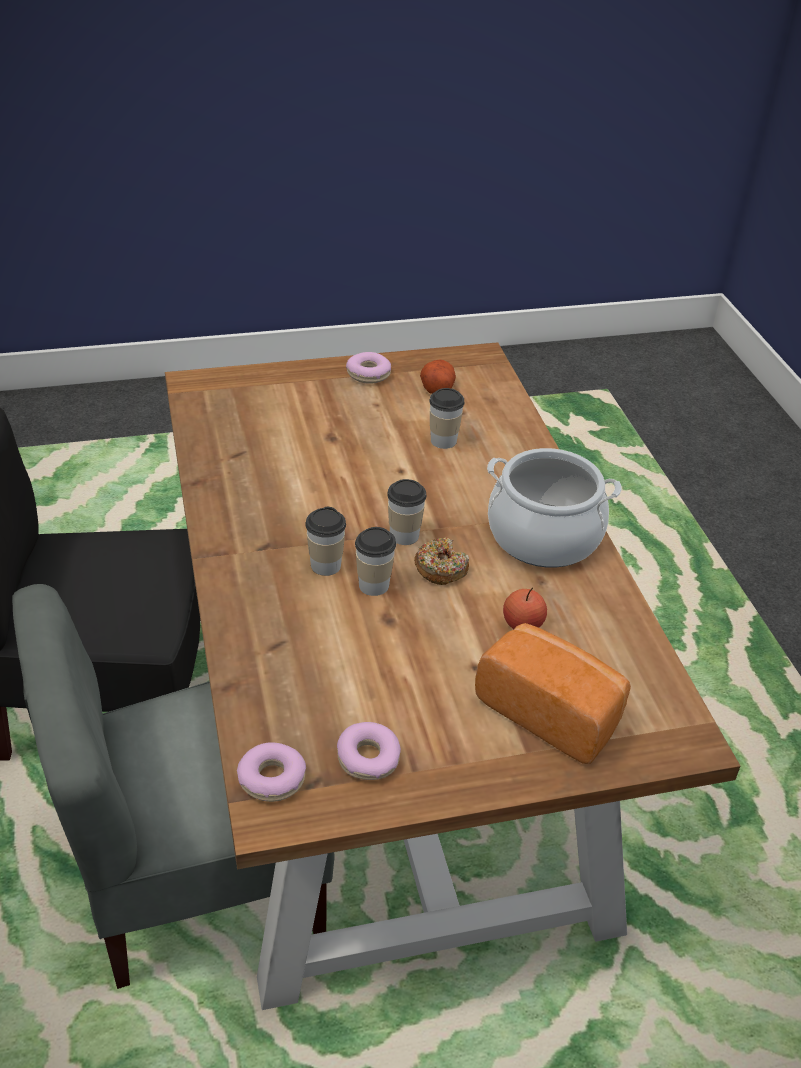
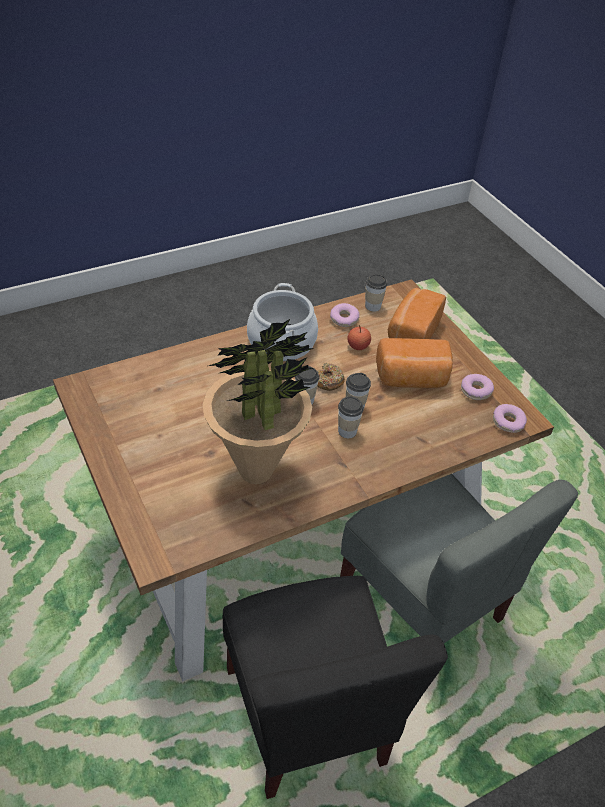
camera: 105 degrees left, 5 degrees up
(285, 469) = (256, 471): none -> potted plant
(368, 374) = (116, 446): donut -> donut (344, 319)
(422, 673) = (412, 379): none -> bread
(437, 387) = (128, 405): potato -> none
(443, 441) = (197, 394): cup -> cup (372, 306)

